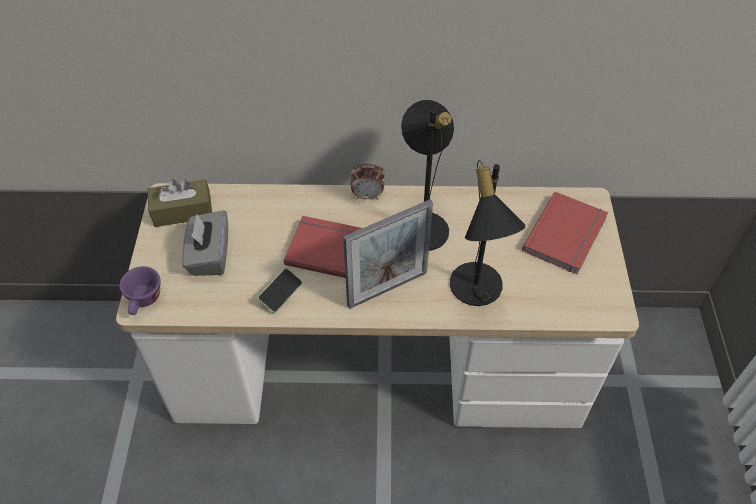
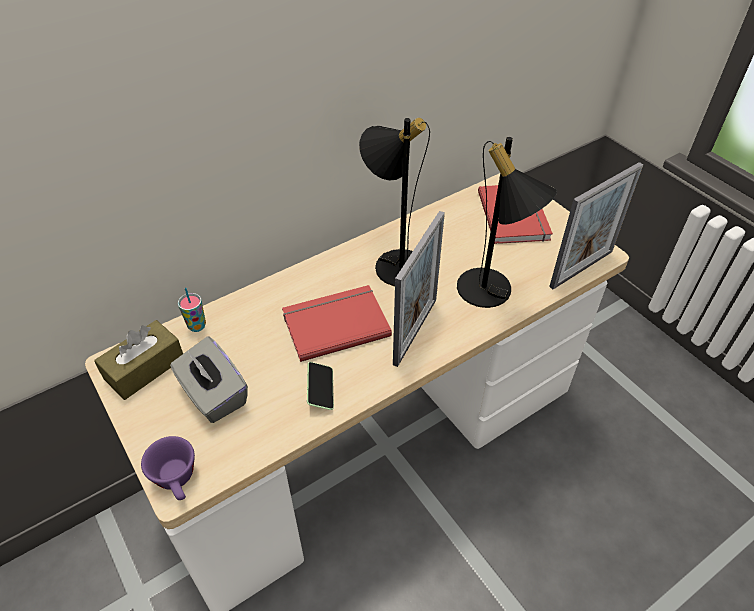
camera: 35 degrees left, 5 degrees down
(238, 198) = (197, 326): none -> cup
(368, 196) = (324, 263): alarm clock -> none
(579, 314) = (581, 269): none -> picture frame

